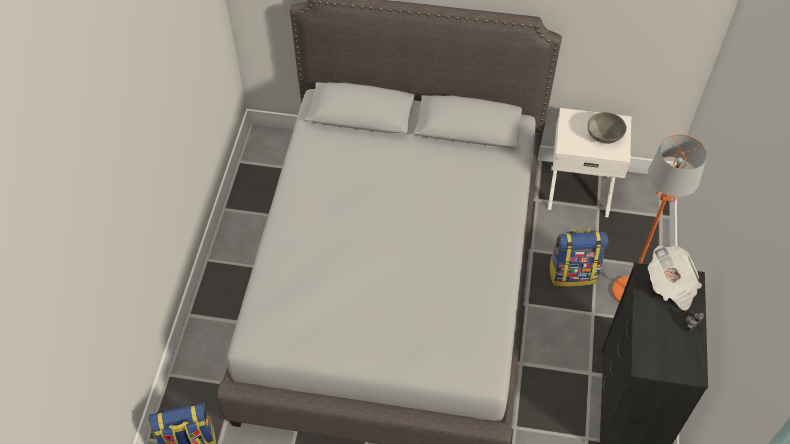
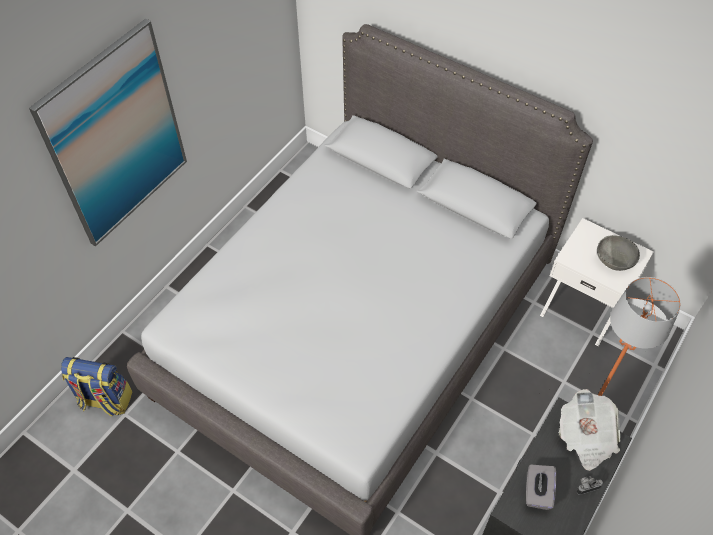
camera: 25 degrees right, 0 degrees up
(141, 177) = (116, 137): none -> picture
(573, 273) = (533, 386): backpack -> none
(657, 343) = (537, 492): none -> grey tissue box

